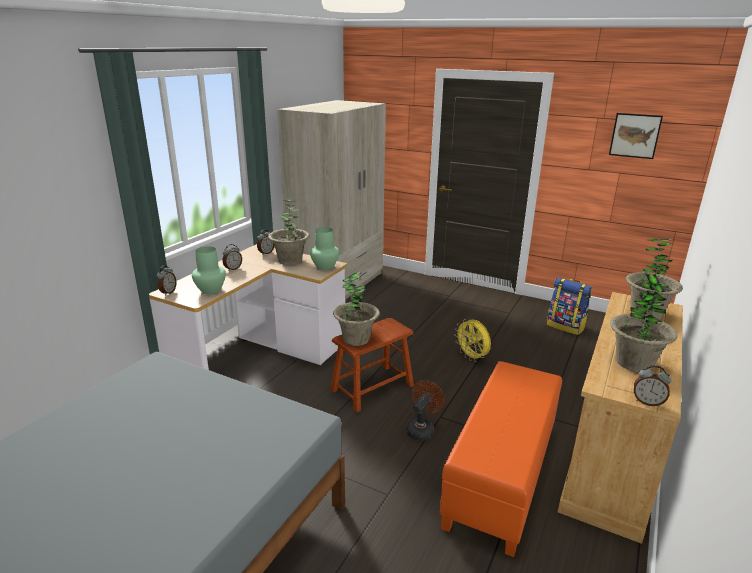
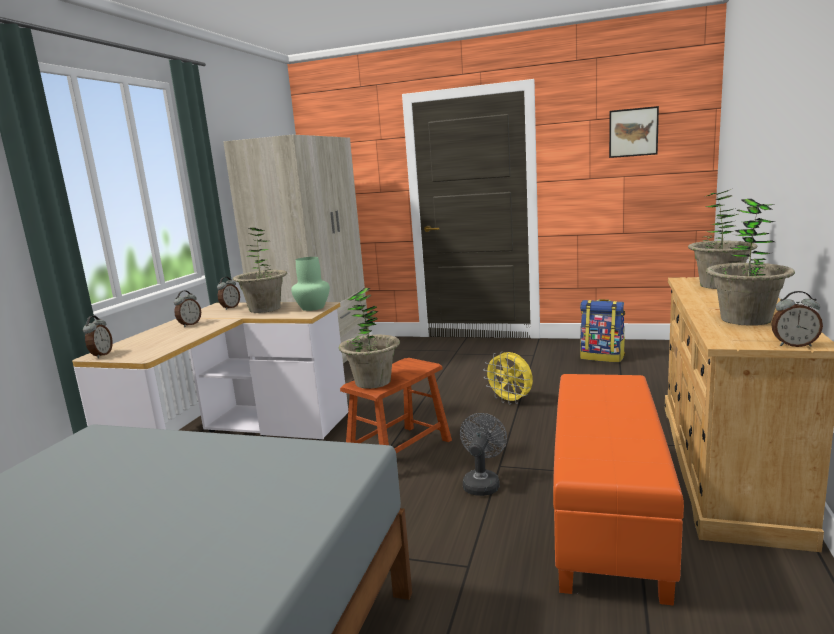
camera: 10 degrees left, 10 degrees down
(211, 290) = (164, 345): green vase -> none
(422, 429) = (482, 483): brown fan -> grey fan

